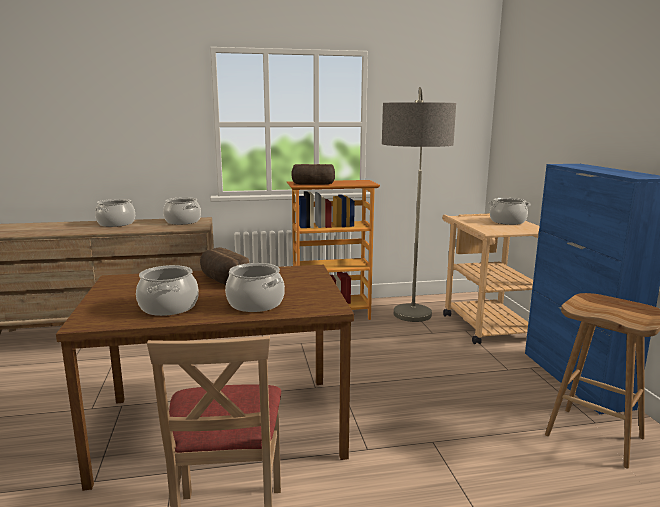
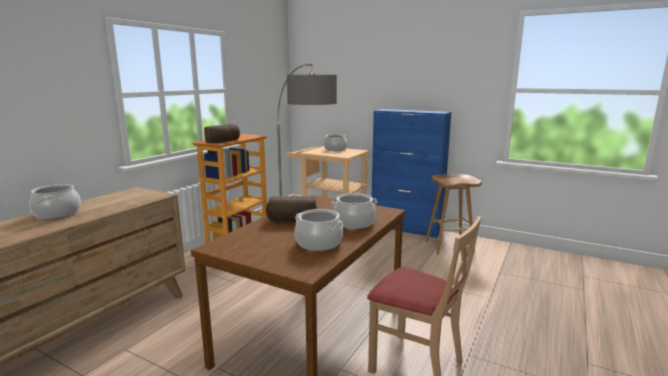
camera: 50 degrees left, 0 degrees up
(182, 221) = (125, 195): cooking pot -> none

